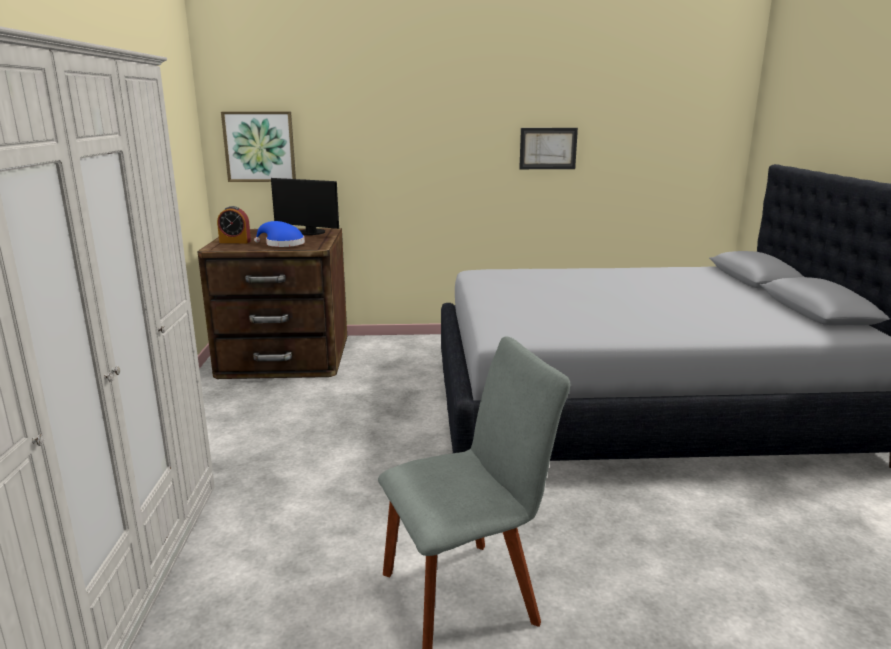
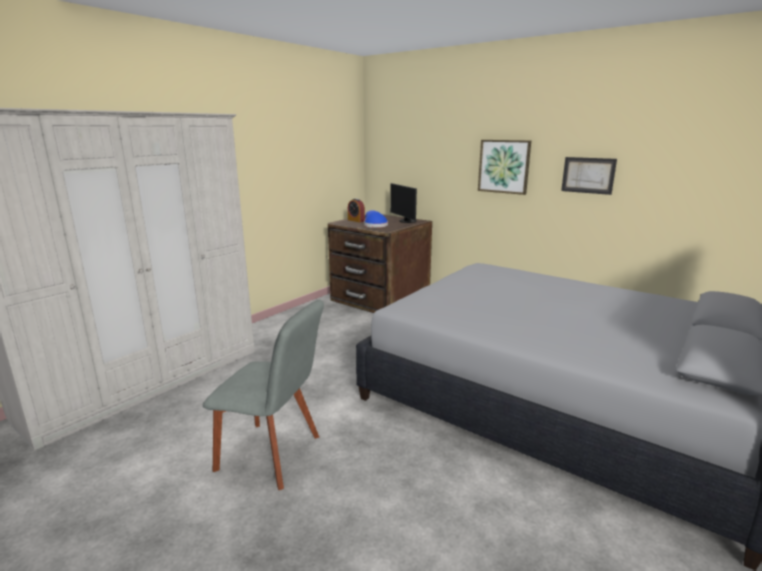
camera: 40 degrees right, 0 degrees up
(259, 147) = (392, 162): picture -> picture (504, 166)

